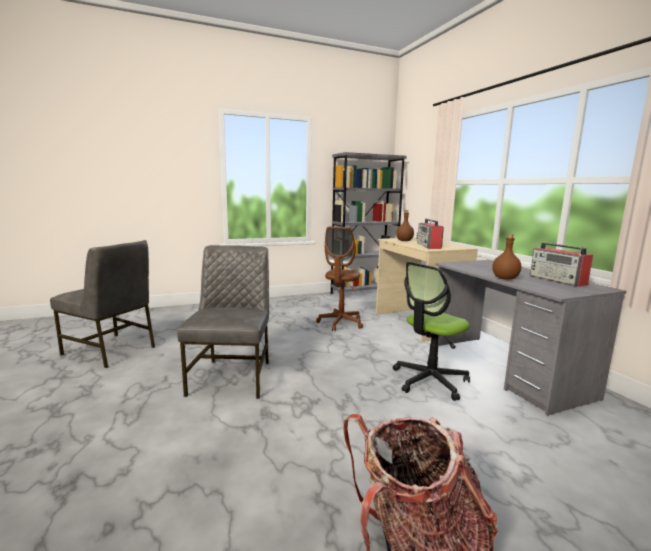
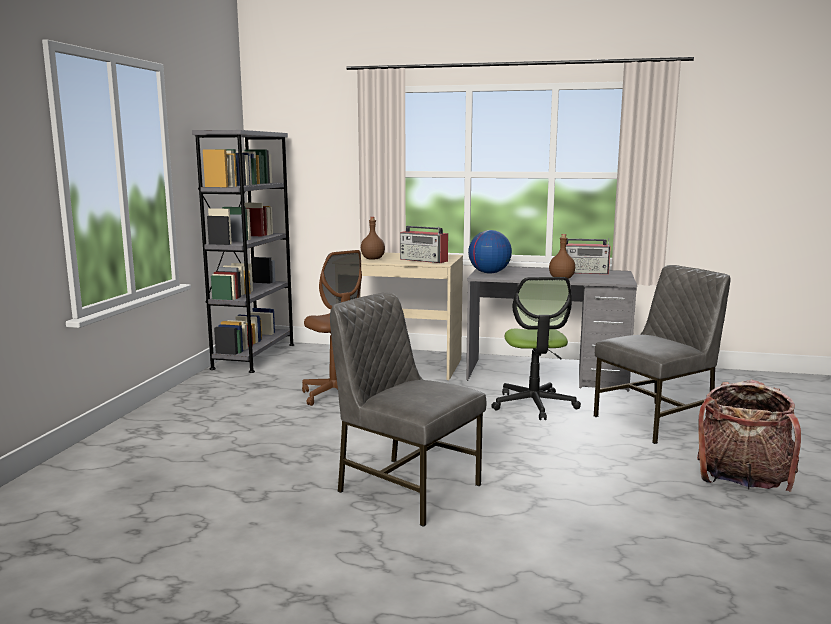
camera: 55 degrees left, 0 degrees up
(111, 350) = (160, 566): grey chair -> grey chair (656, 421)
(468, 264) = (489, 273): none -> globe

